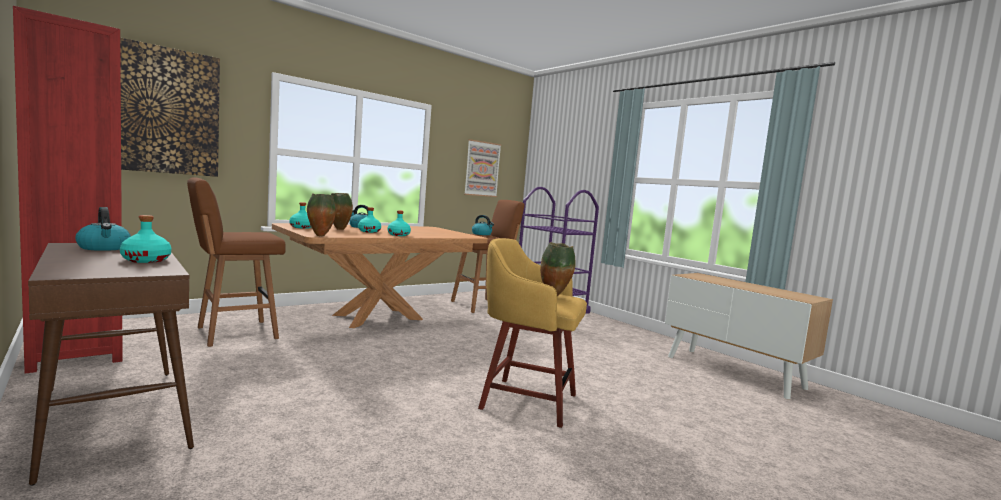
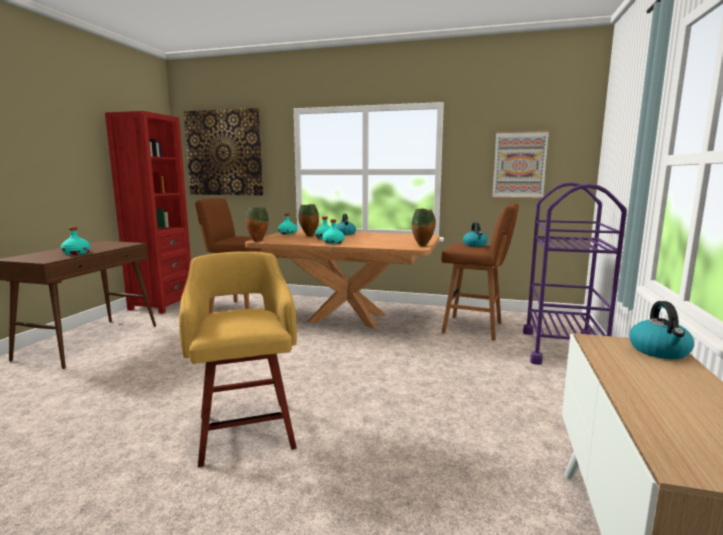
camera: 55 degrees right, 5 degrees up
(104, 248) = (102, 245): kettle -> kettle (659, 351)
(555, 296) = (241, 322): vase -> vase (423, 246)

